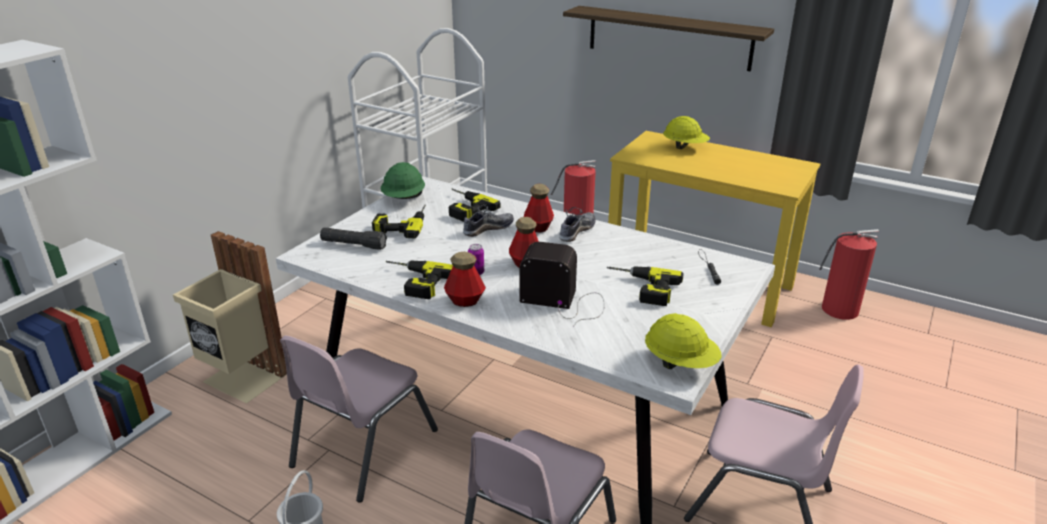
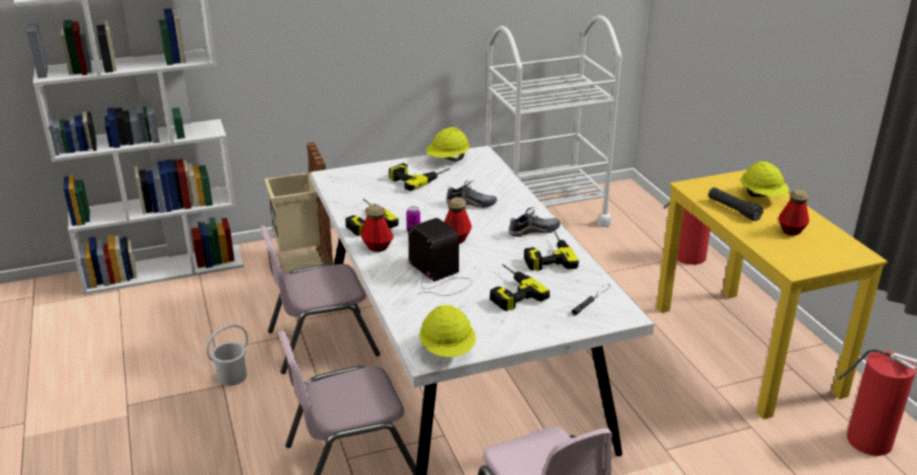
camera: 40 degrees right, 0 degrees up
(354, 245) = (366, 181): black flashlight -> black flashlight (733, 210)
(404, 199) = (448, 160): green hard hat -> yellow hard hat
(463, 208) = (478, 181): power drill -> power drill (546, 255)
(538, 227) = (510, 217): bottle -> bottle (791, 230)
(668, 37) = (800, 74): shelf -> none

